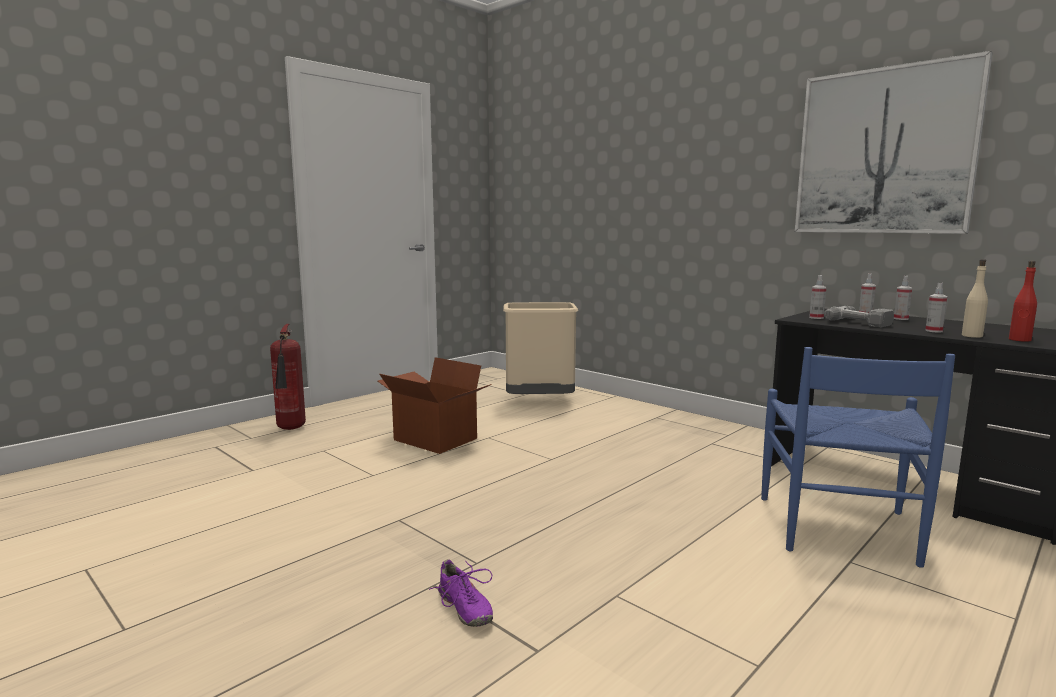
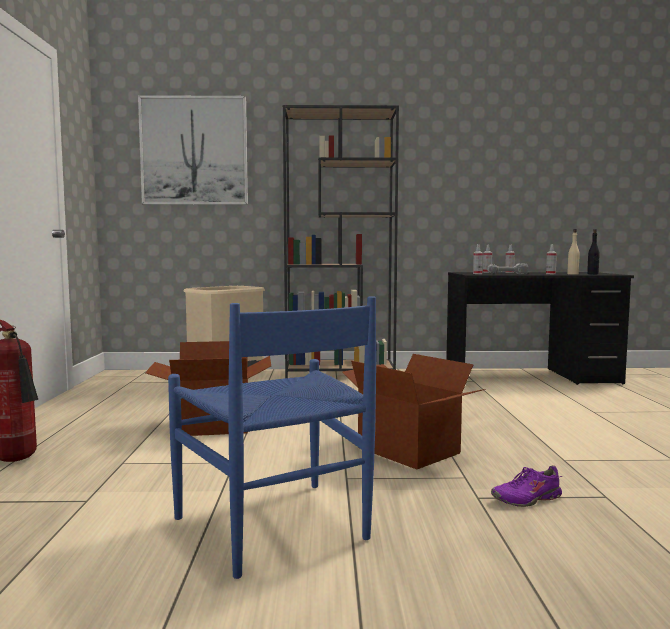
camera: 45 degrees left, 5 degrees down
(464, 608) = (526, 499): purple shoe -> purple shoe turned 150 degrees clockwise
(507, 517) = (410, 450): none -> cardboard box
(664, 417) = (340, 374): none -> bookcase
(840, 531) = (560, 402): blue chair -> blue chair (276, 528)
(884, 152) = (479, 166): picture -> picture (194, 151)
(1019, 340) = (592, 274): red bottle -> black bottle

